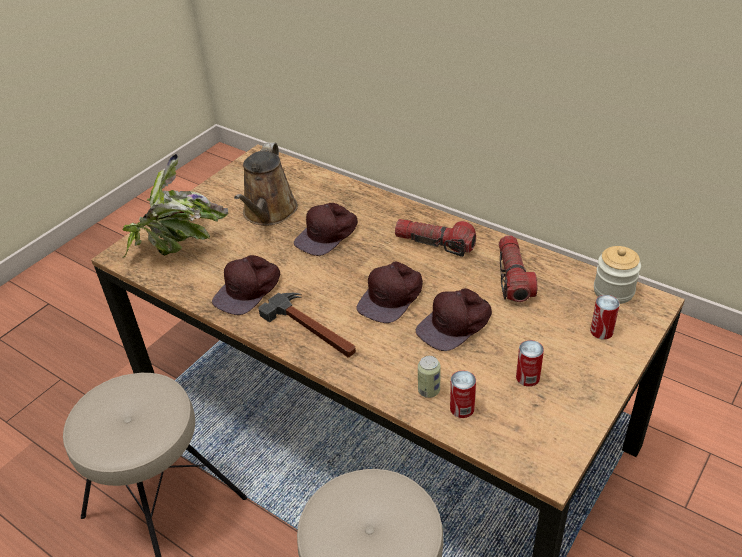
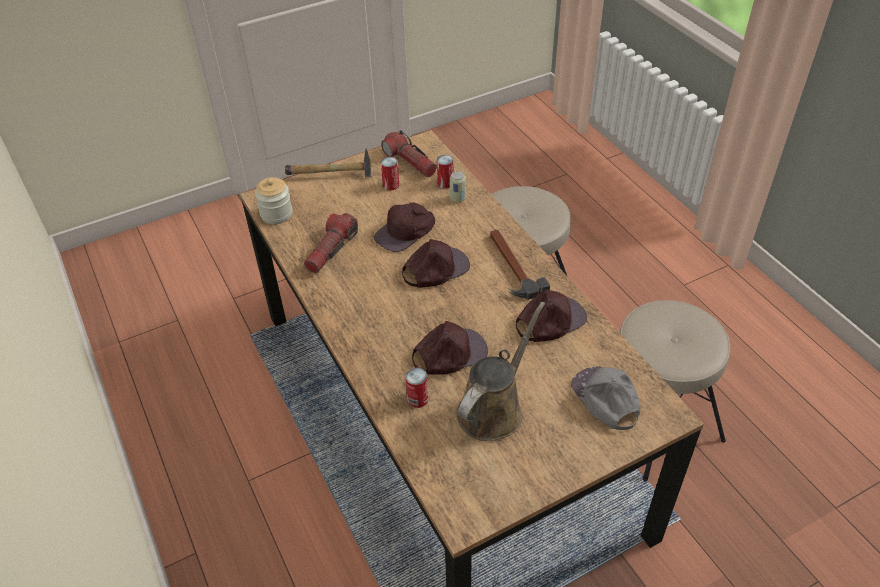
camera: 155 degrees left, 5 degrees up
(178, 248) = (605, 399): potted plant -> grey cap
(435, 243) = (362, 303): flashlight -> flashlight (410, 162)
(455, 324) = (406, 231): brown cap -> brown cap turned 150 degrees clockwise
(601, 331) = (316, 193): can -> can (417, 399)
(612, 362) = (332, 176): none -> hammer

